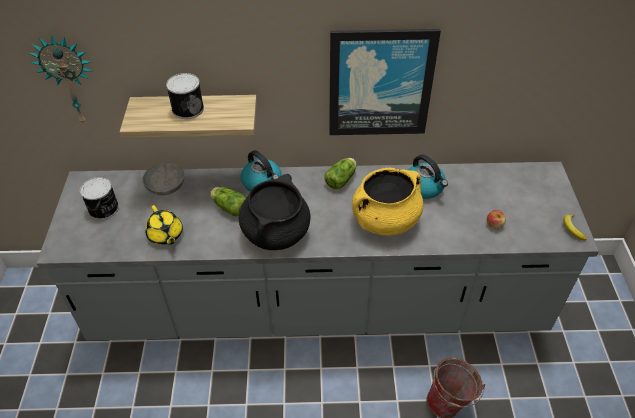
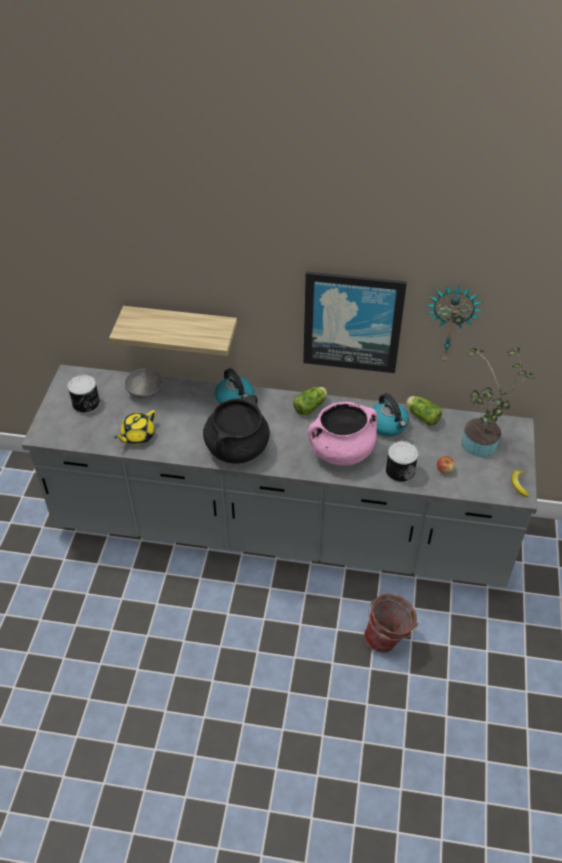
camera: 10 degrees right, 0 degrees up
(69, 79) = (72, 284): wall clock -> wall clock (451, 322)
(165, 235) = (137, 436): yellow teapot -> yellow teapot turned 60 degrees clockwise
(187, 108) = (172, 323): can -> can (399, 471)
(228, 207) = (199, 418): lettuce -> lettuce (421, 416)
(385, 220) = (341, 451): yellow cooking pot -> pink cooking pot
(520, 196) = (479, 446): none -> potted plant

